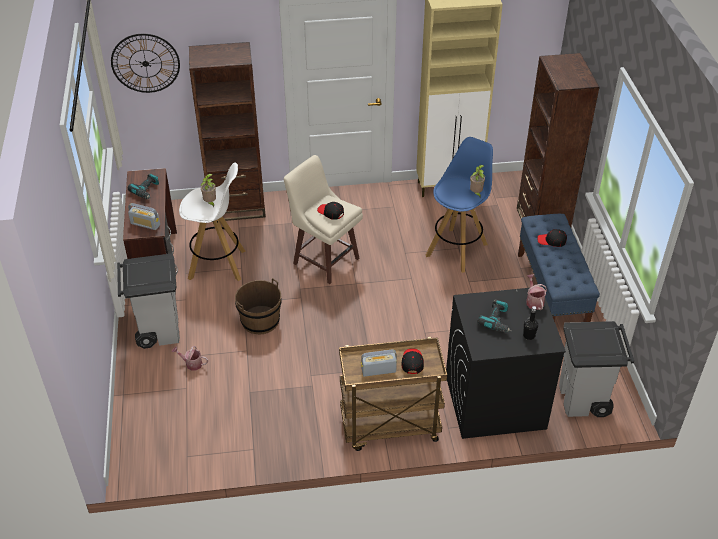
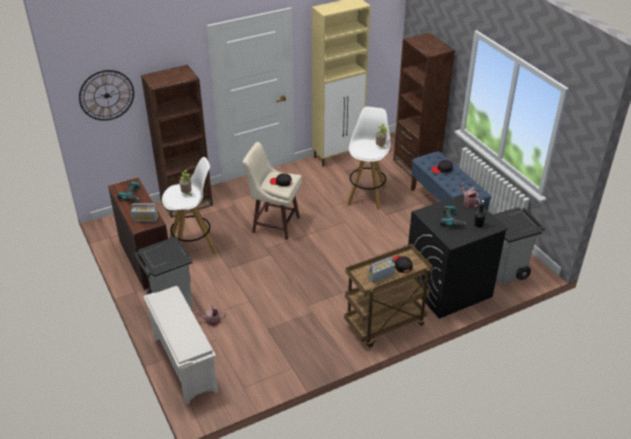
camera: 20 degrees left, 5 degrees down
(136, 407) = (183, 363): none -> white shoe rack
(260, 320) = (248, 277): brown bucket -> none
(457, 249) = (367, 195): blue stool -> white stool

